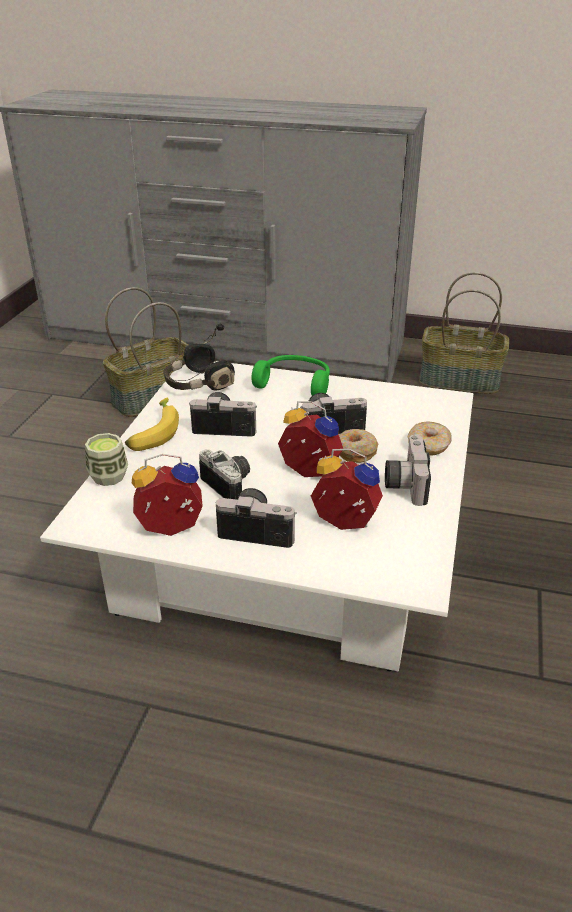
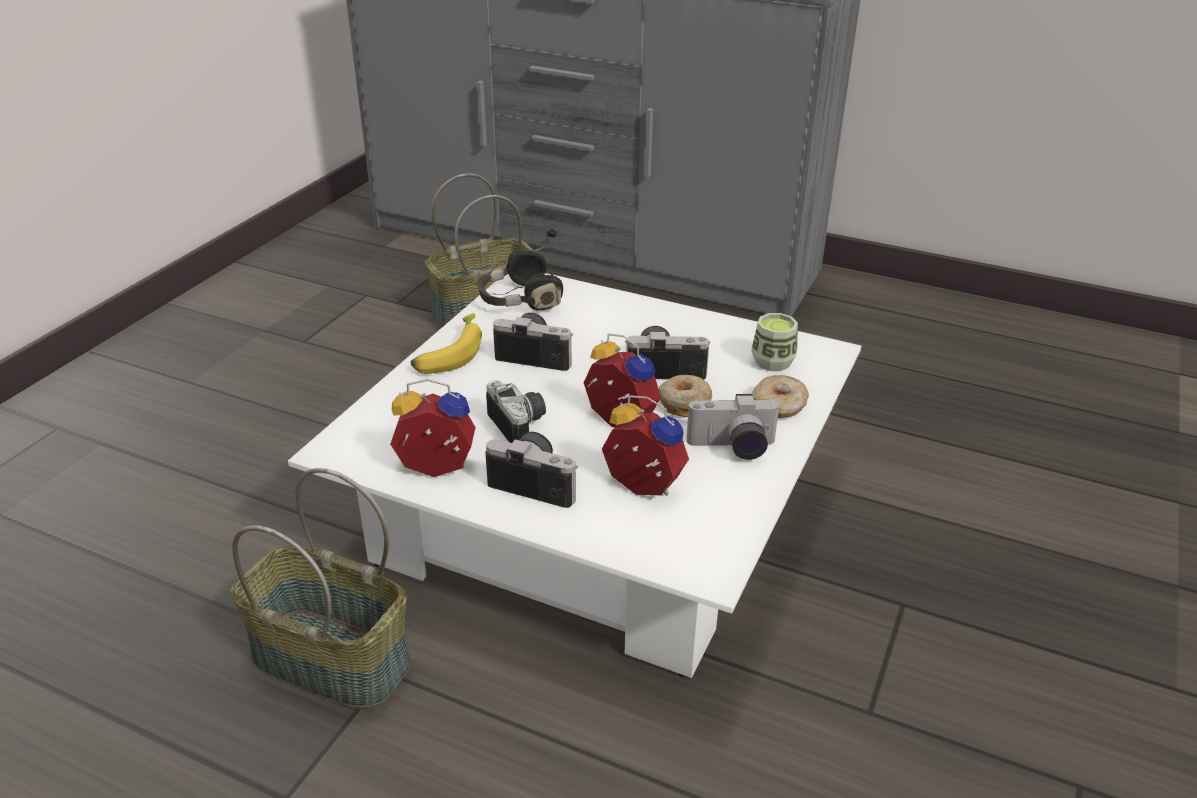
camera: 10 degrees right, 0 degrees up
(109, 476) = (383, 400): cup -> cup (772, 362)
(295, 383) = (638, 311): green headphones -> none
(404, 483) = (732, 448): camera -> camera turned 105 degrees counterclockwise
(458, 381) = (879, 329): basket -> basket (328, 661)

